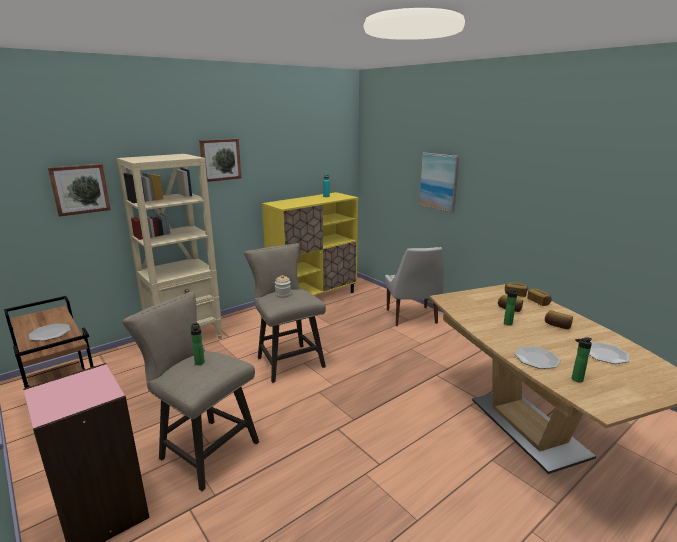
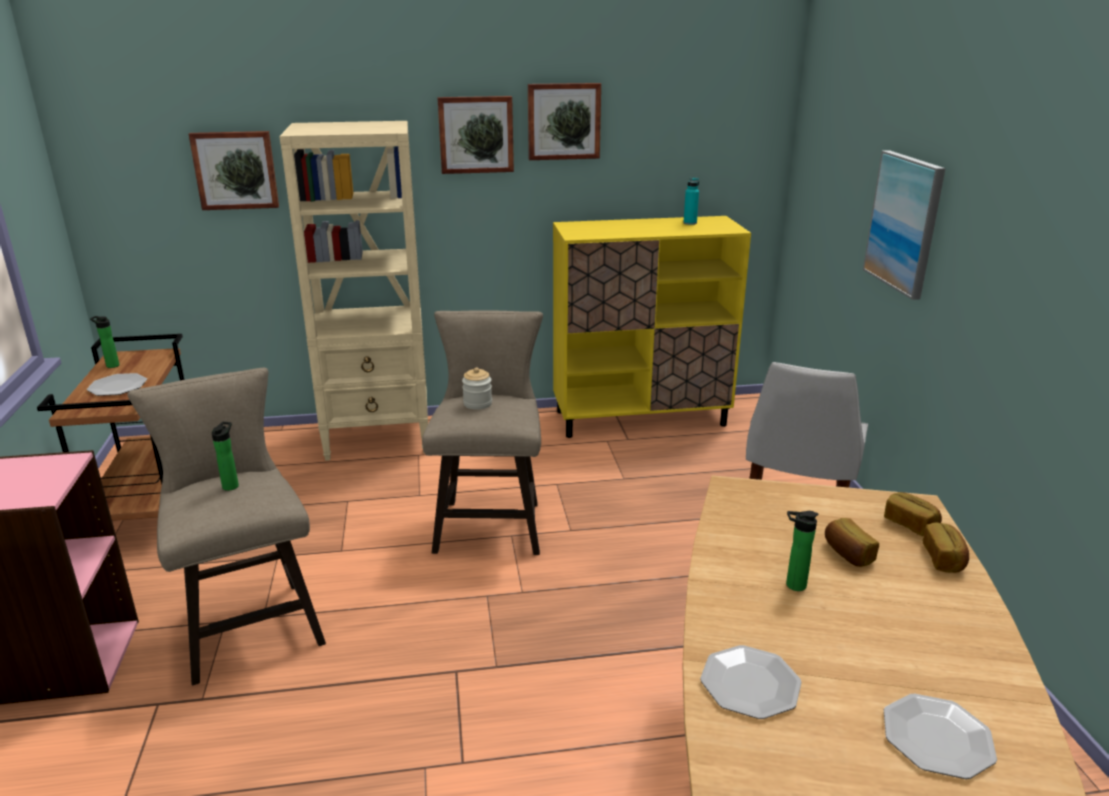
camera: 30 degrees right, 5 degrees up
(262, 150) = (563, 121): none -> picture
(557, 325) = (911, 628): bread -> none
(575, 379) = (772, 763): bottle -> bottle (111, 365)

